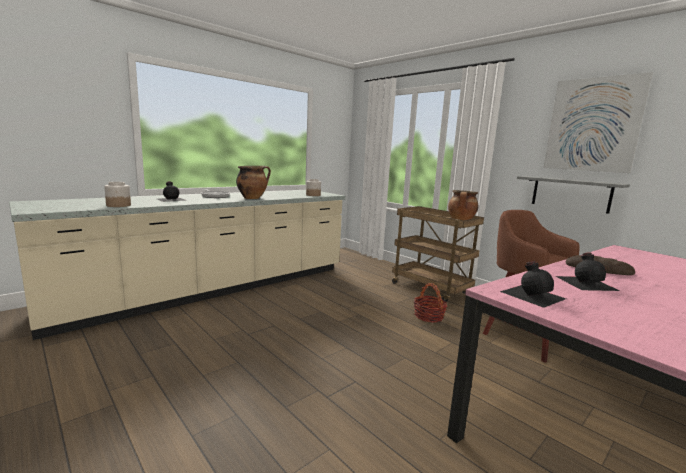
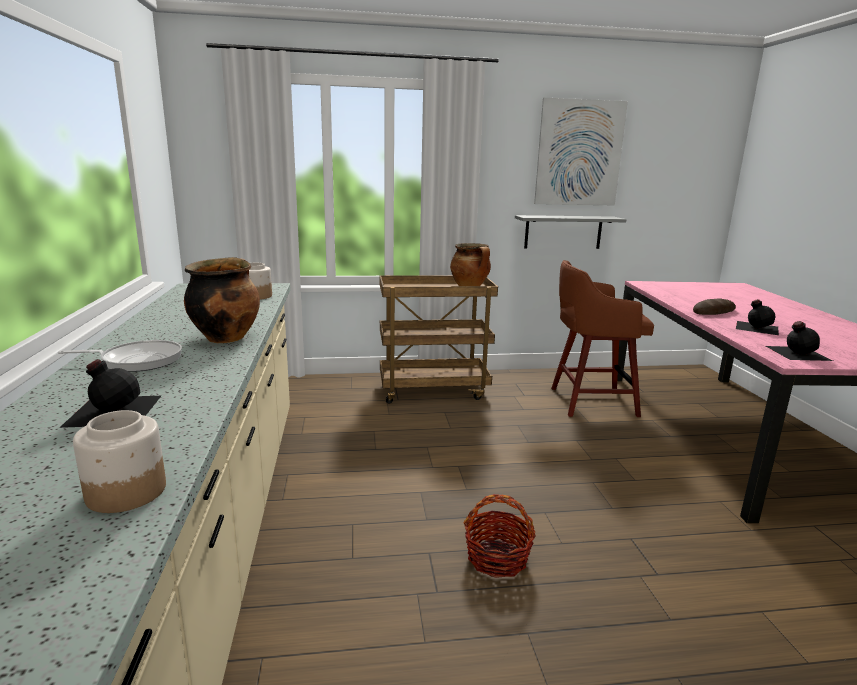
camera: 55 degrees left, 5 degrees up
(428, 316) = (506, 425): basket -> basket (497, 558)

